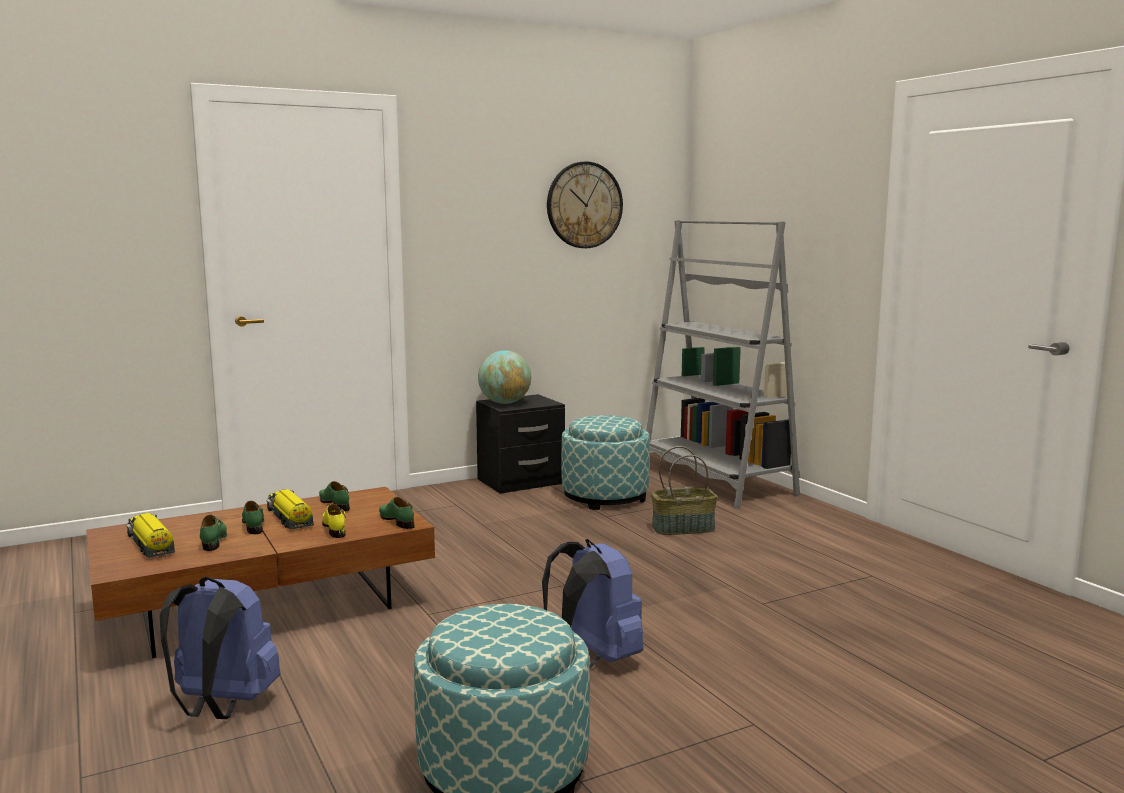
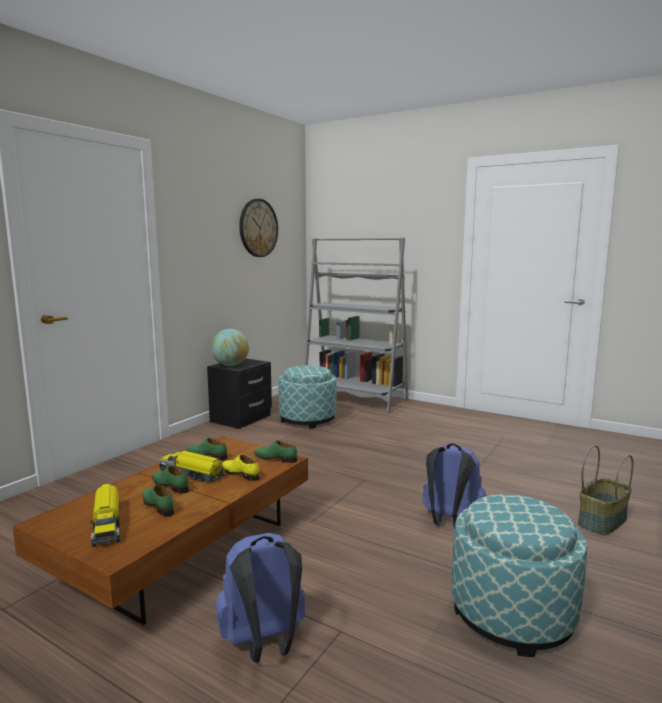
camera: 30 degrees left, 0 degrees up
(151, 545) = (107, 524): toy truck -> toy truck turned 135 degrees counterclockwise
(683, 528) = (378, 429): basket -> basket (601, 521)

